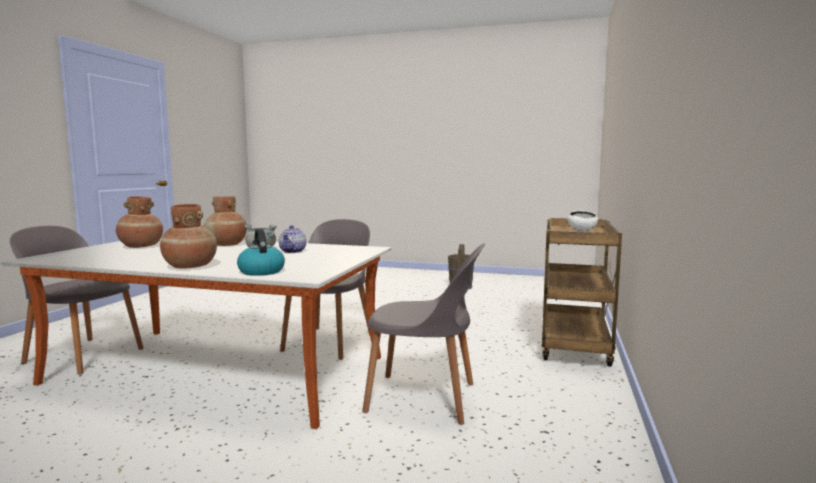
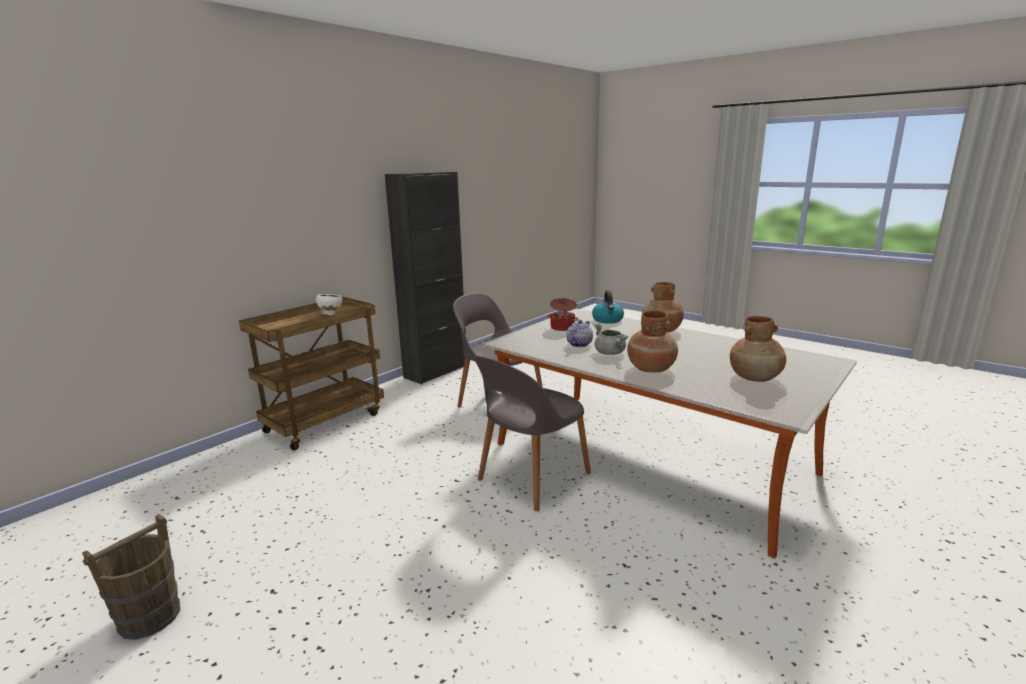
camera: 155 degrees left, 10 degrees up
(83, 355) = (830, 518): grey chair -> none
(319, 260) = (563, 327): none -> cooking pot
(610, 438) = (436, 371): none -> black cabinet

